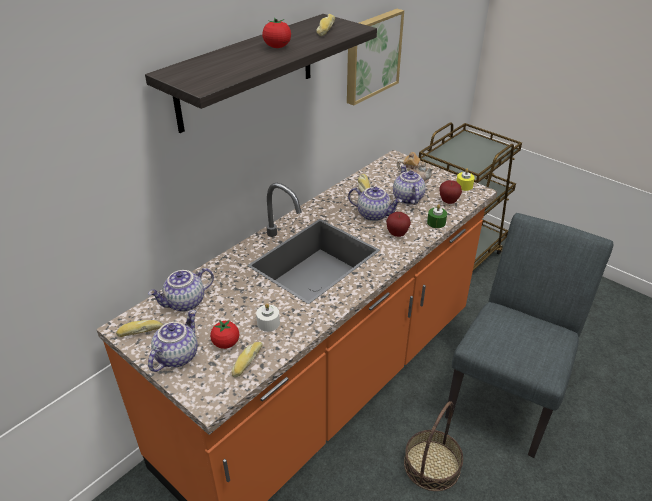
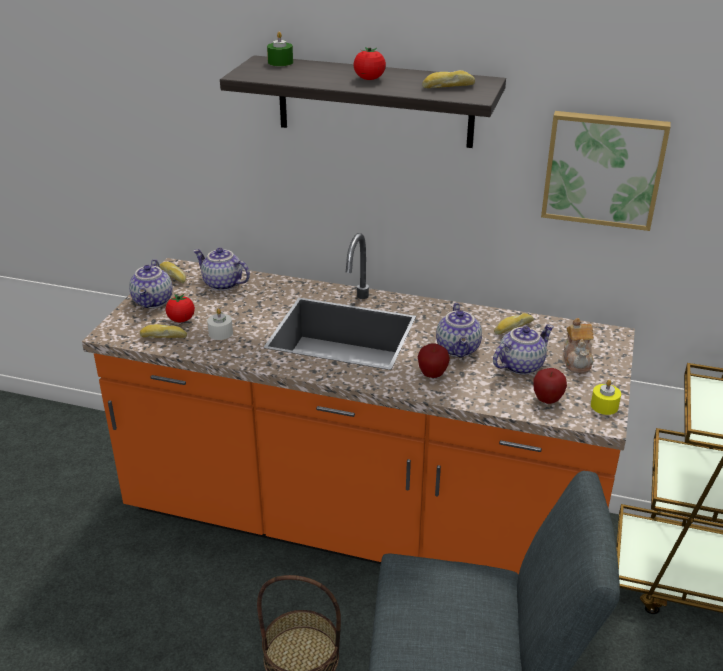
camera: 65 degrees right, 5 degrees down
(176, 356) = (154, 301): teapot -> teapot turned 90 degrees clockwise
(436, 222) = (486, 399): green candle -> green candle (280, 62)

